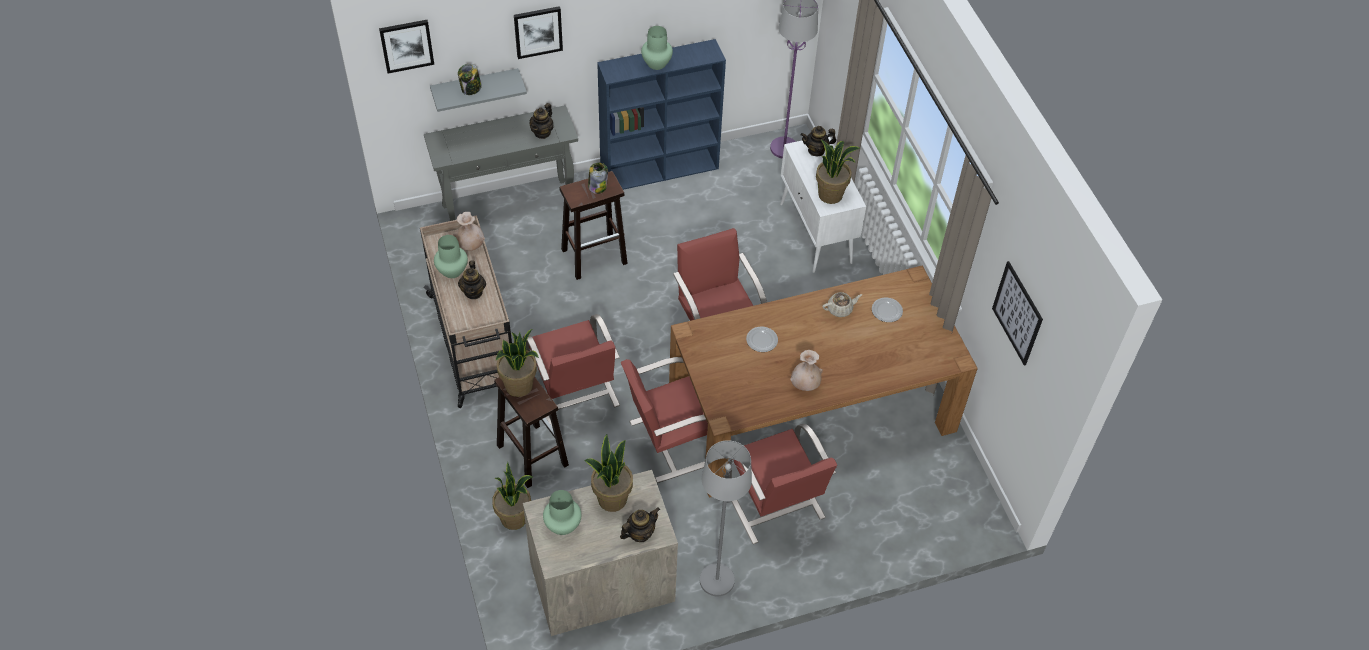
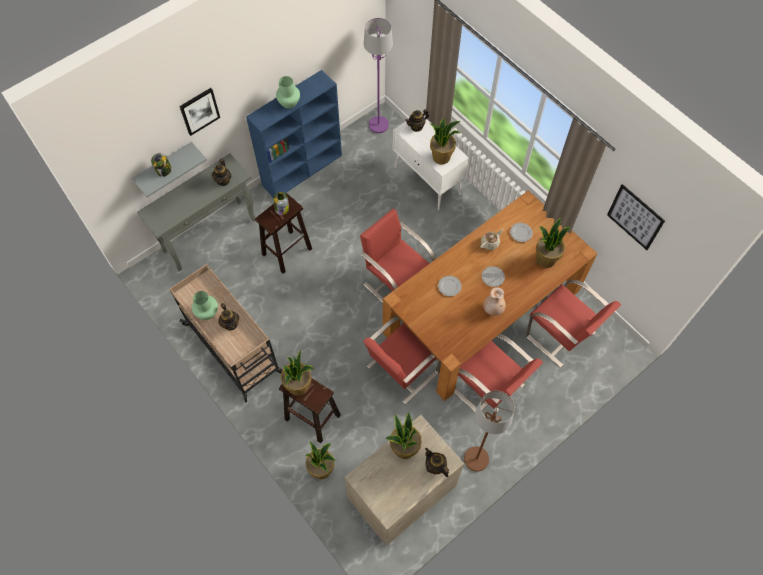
camera: 20 degrees left, 10 degrees up
(406, 45) = (106, 158): picture -> none
(470, 246) = (211, 288): beige vase -> none
(563, 525) = (380, 482): green vase -> none
(573, 393) = (319, 360): red chair -> red chair (561, 335)
(639, 533) = (435, 466): teapot -> teapot turned 75 degrees counterclockwise
(716, 580) = (476, 459): grey floor lamp -> brown floor lamp
(824, 349) = (493, 277): none -> plate
(903, 351) = (545, 259): none -> potted plant

